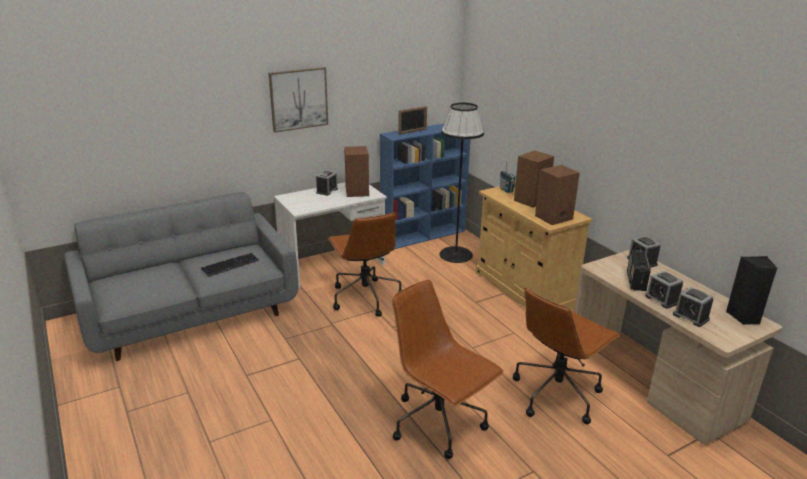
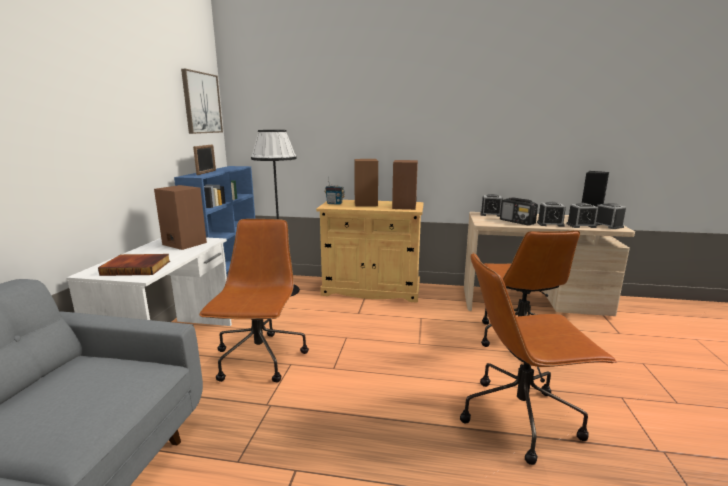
camera: 50 degrees left, 10 degrees down
(230, 265) = (82, 398): keyboard -> none
(298, 99) = (75, 122): picture -> picture (201, 103)
(307, 202) = (137, 267): none -> book
(327, 191) = (143, 252): alarm clock -> alarm clock (608, 226)
(365, 297) = (260, 360): brown office chair -> brown office chair turned 105 degrees counterclockwise

